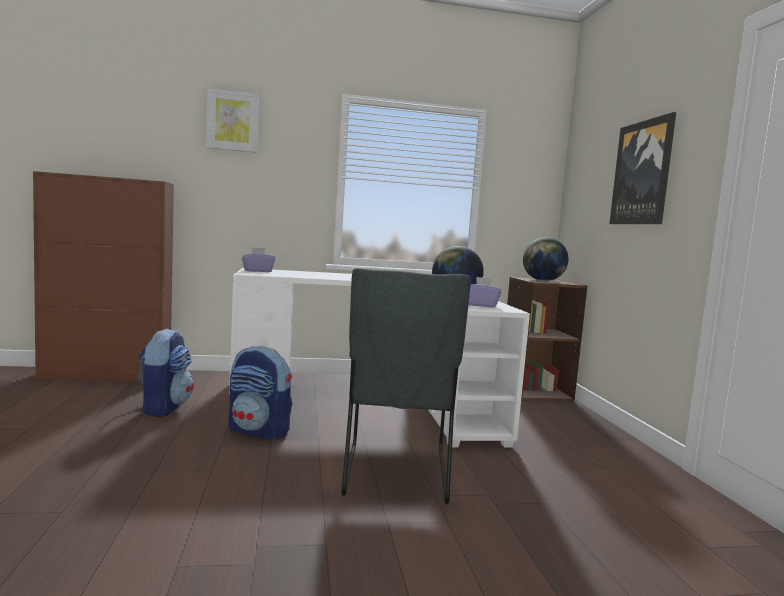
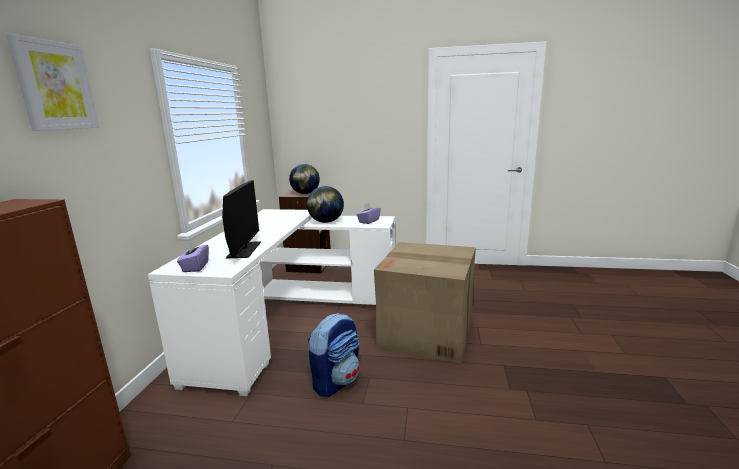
camera: 70 degrees left, 10 degrees up
(164, 407) = (241, 446): backpack -> none
(307, 276) = (244, 249): none -> monitor
(395, 477) = (427, 333): grey chair -> cardboard box
(642, 173) = (364, 120): picture -> none

